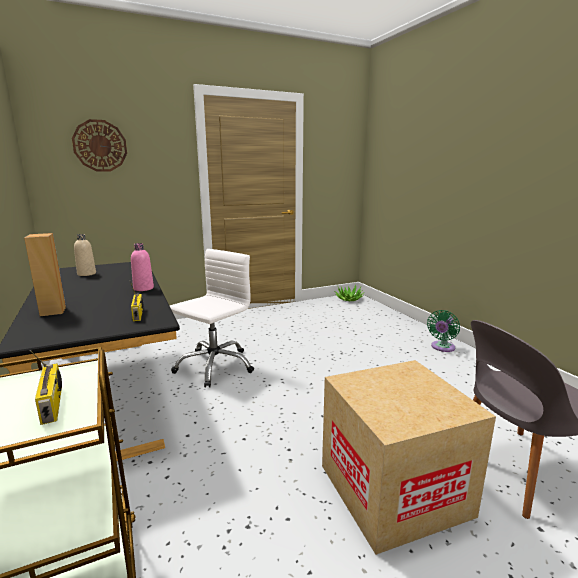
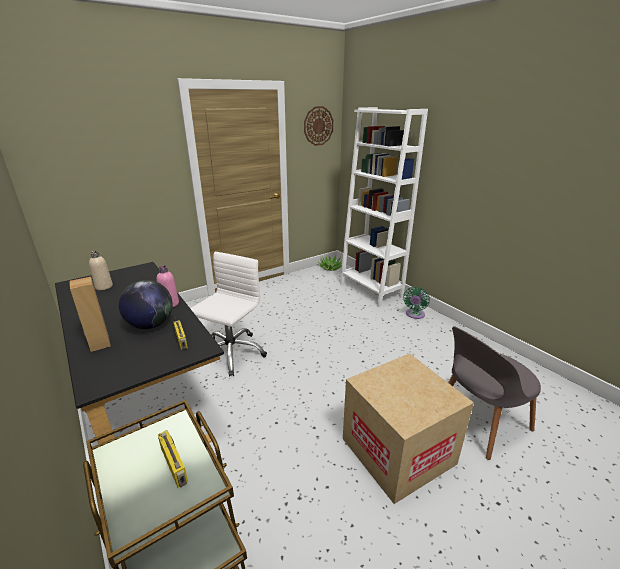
camera: 10 degrees left, 10 degrees up
(100, 146) = (89, 149): wall clock -> wall clock (318, 126)
(113, 301) = (150, 325): none -> globe
(391, 321) = (370, 290): none -> white bookcase

